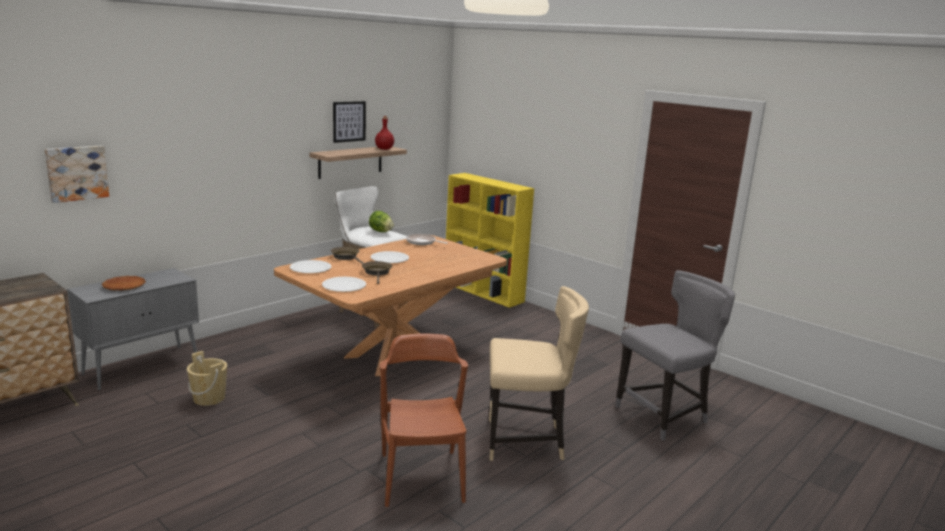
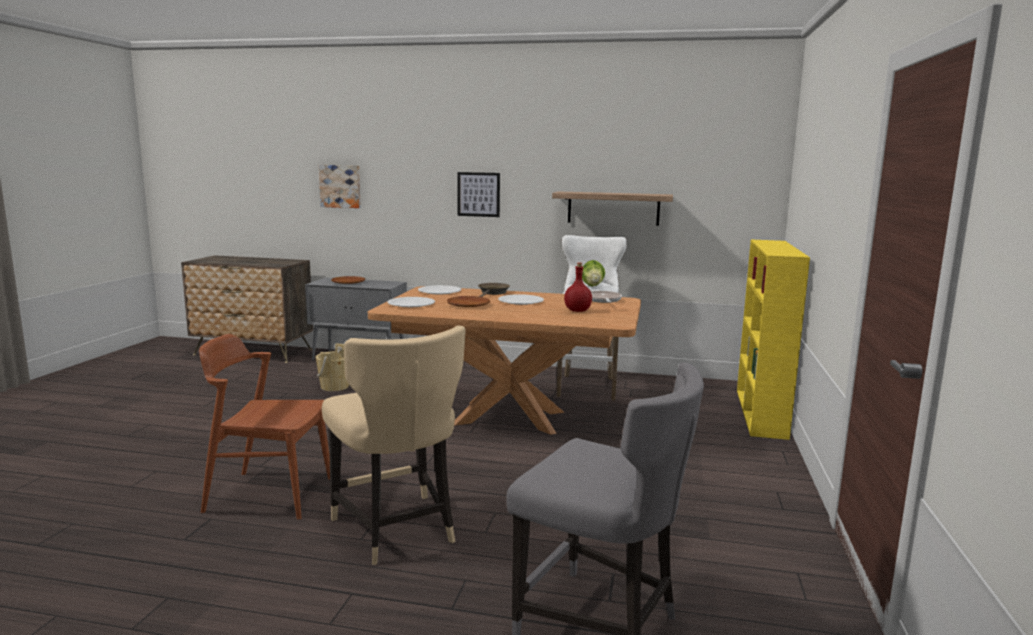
camera: 60 degrees right, 5 degrees down
(349, 121) = (613, 160): picture -> picture (478, 194)
(377, 273) = (468, 305): brown frying pan -> brown plate
(384, 149) = (647, 194): red bottle -> red bottle (578, 311)
(421, 477) = (269, 494): brown chair -> brown chair turned 135 degrees counterclockwise

